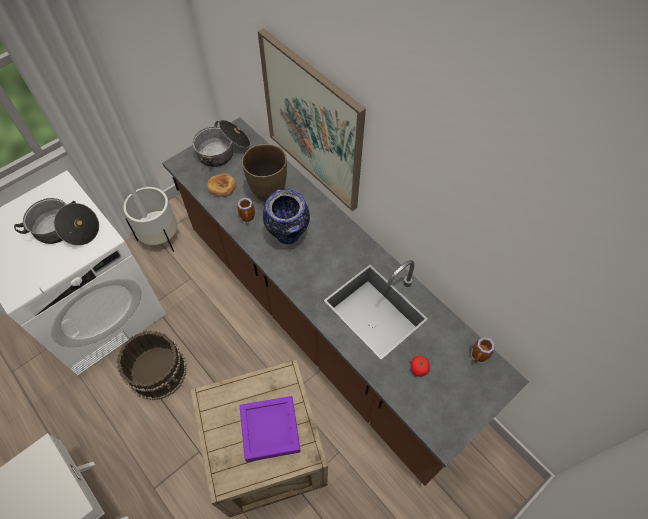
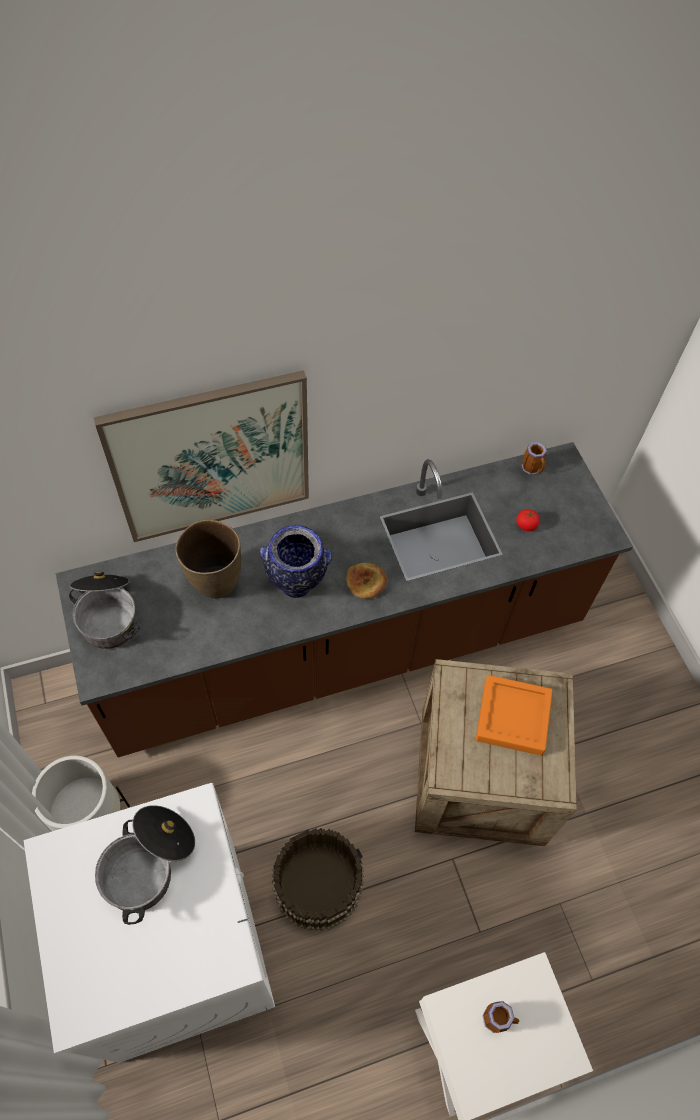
camera: 70 degrees left, 0 degrees up
(222, 186) = (173, 635): bread -> bread (366, 582)
(248, 218) = (245, 620): mug -> mug (497, 1018)
(270, 430) = (512, 717): purple tray -> orange tray

